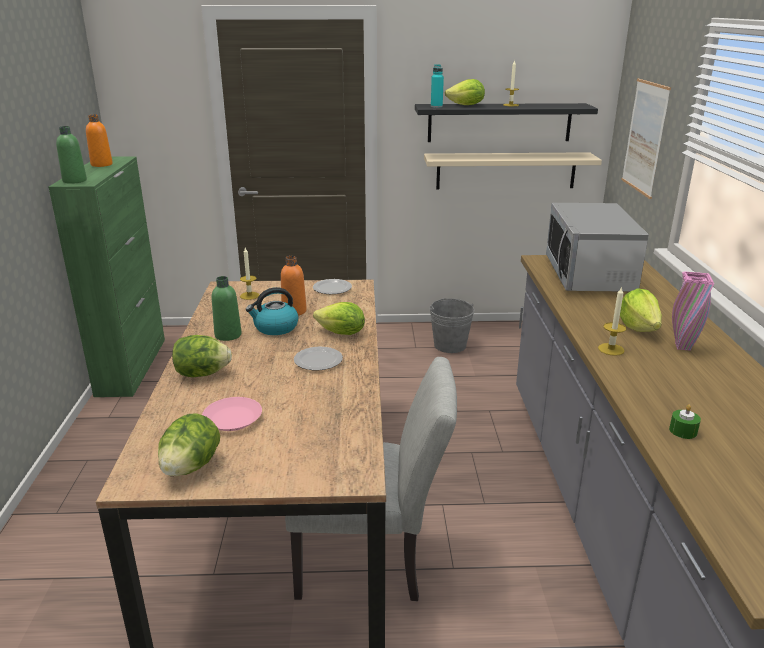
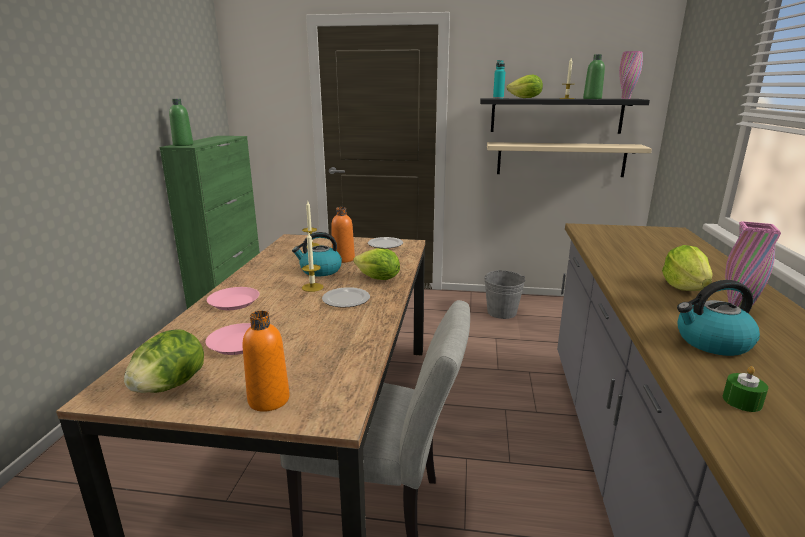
camera: 10 degrees right, 5 degrees down
(101, 164) = (215, 138): orange bottle -> orange bottle (269, 400)
(202, 374) = (234, 302): lettuce -> pink plate
(228, 335) = (275, 273): green bottle -> green bottle (592, 98)
(573, 105) = (625, 98): none -> pink vase
(589, 275) = (632, 241): microwave -> none
(611, 349) = (650, 305): candle -> candle (312, 287)
(645, 137) = (696, 122): picture -> none
(661, 382) = (712, 342): none -> kettle

